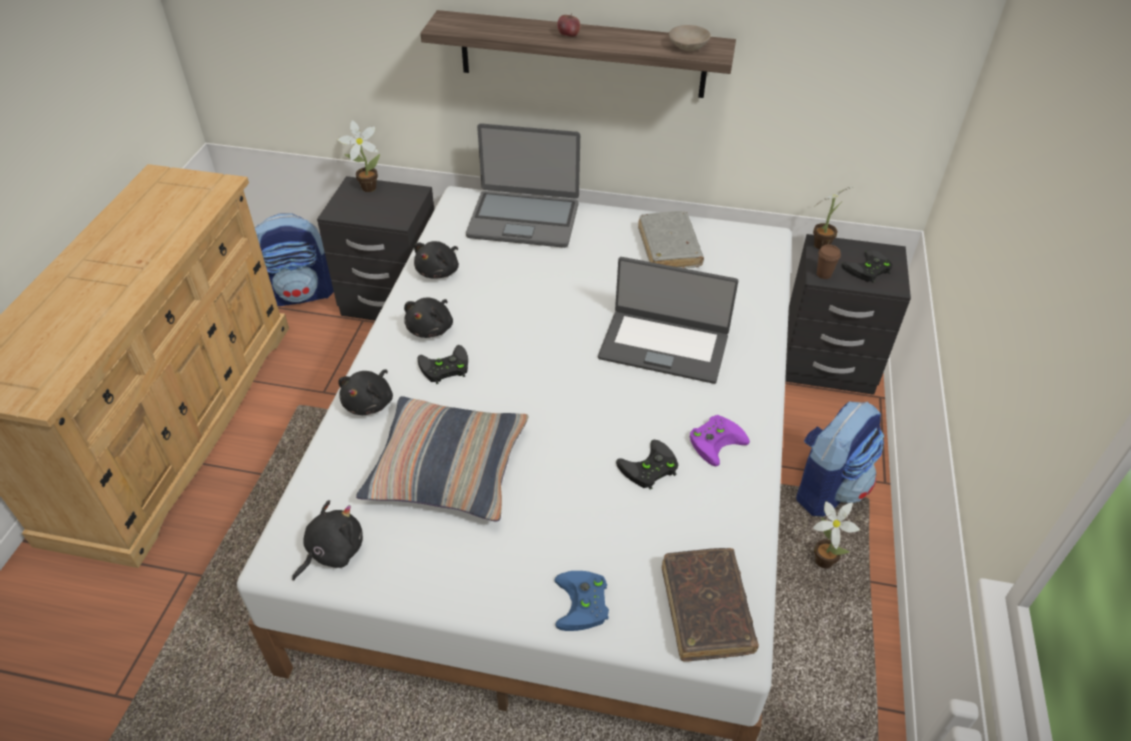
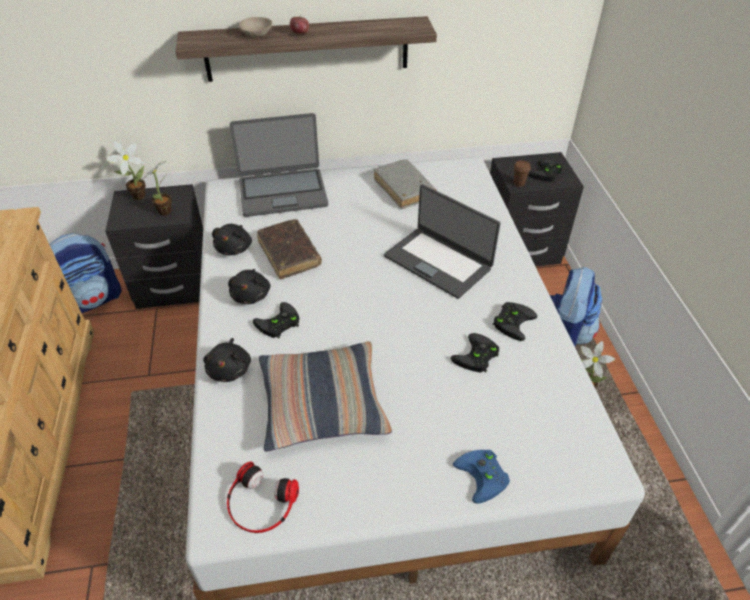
camera: 20 degrees left, 0 degrees up
(332, 551) = (260, 503): black plush toy -> headphones
(664, 345) = (438, 261): laptop -> laptop turned 45 degrees clockwise
(689, 46) = (397, 26): beige bowl -> beige bowl (257, 34)
(706, 609) = (573, 450): brown book -> brown book (289, 254)
(716, 440) = (512, 321): purple game controller -> black game controller
(824, 244) = (508, 162): potted plant -> potted plant (167, 210)

